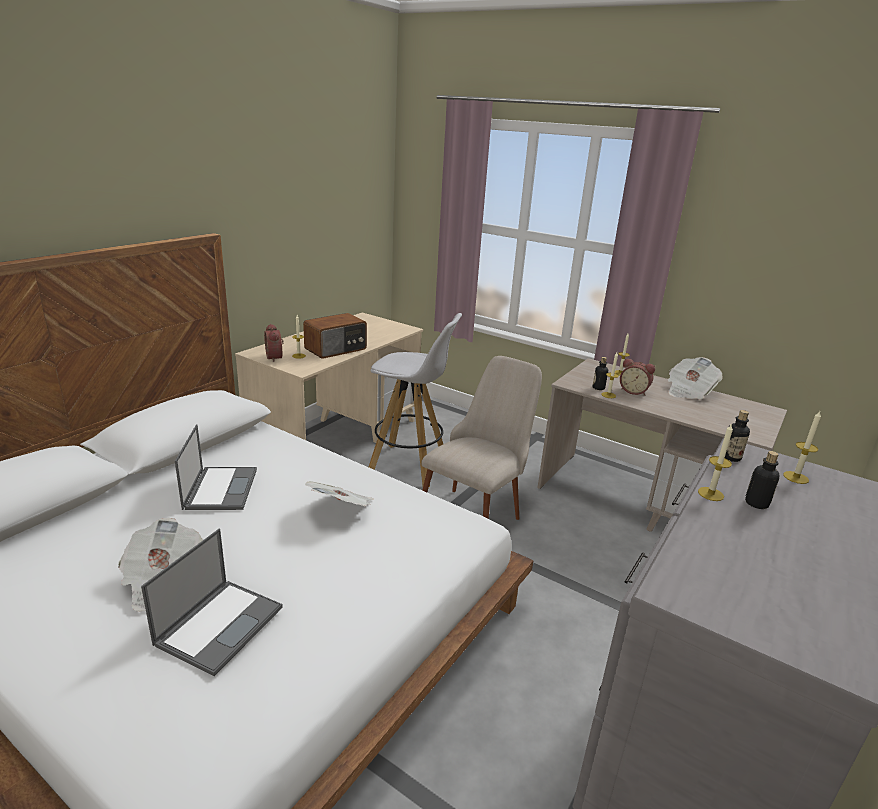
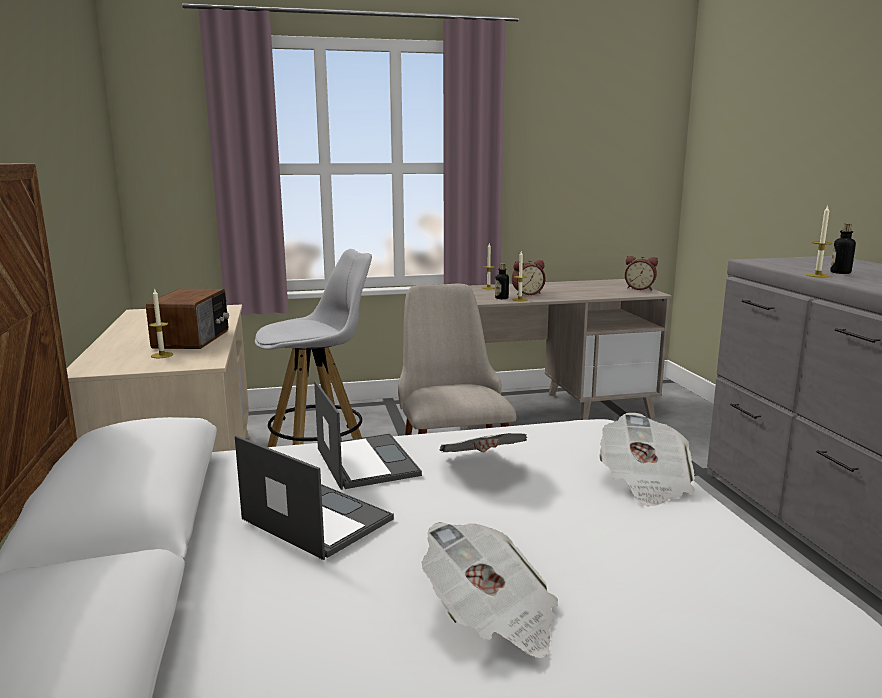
camera: 45 degrees left, 10 degrees down
(220, 624) = (639, 597): laptop -> laptop (366, 461)
(276, 357) = (134, 364): alarm clock -> alarm clock (639, 288)
(688, 391) = (555, 285): newspaper -> newspaper (645, 483)
(730, 457) = (764, 264): bottle -> none
(795, 477) = (809, 262): candle -> none

